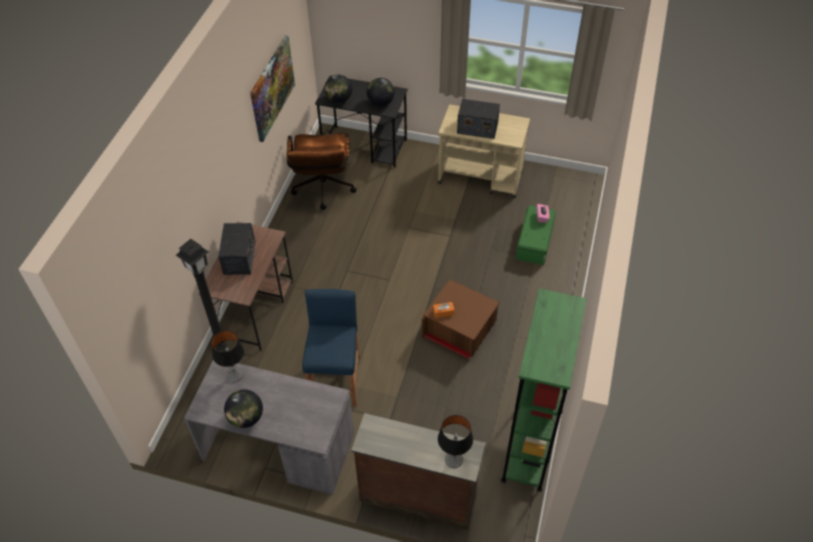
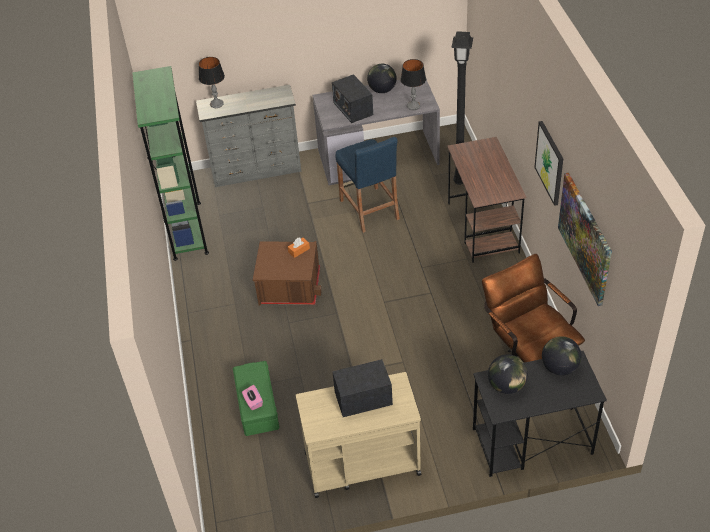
camera: 155 degrees right, 5 degrees down
(237, 137) = (550, 162): none -> picture
(239, 258) = (491, 171): radio -> radio (353, 108)
(417, 497) = (257, 171): brown dresser -> grey dresser

